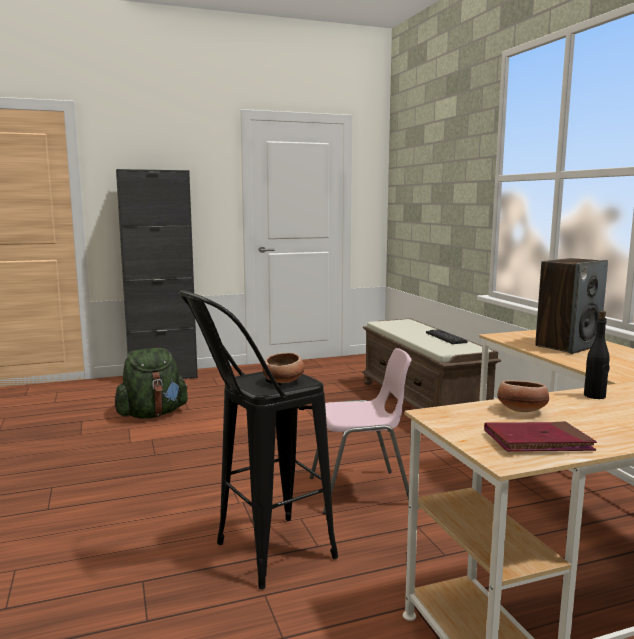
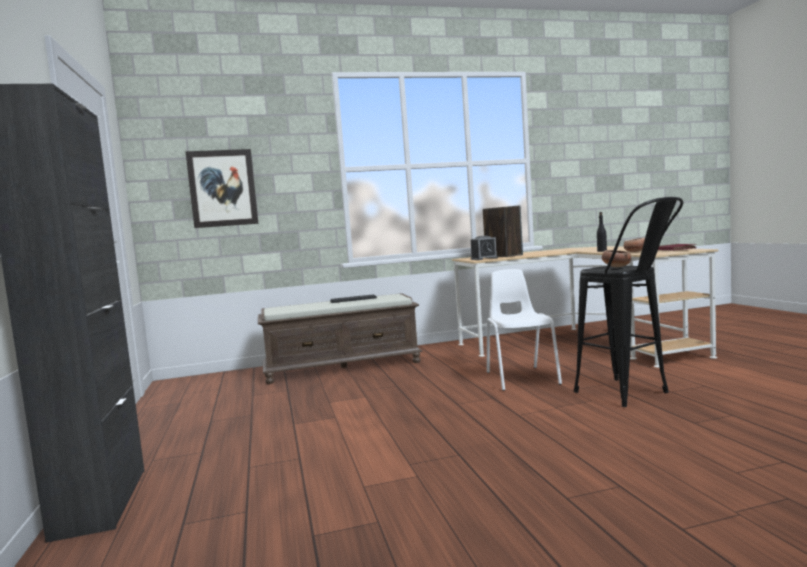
camera: 85 degrees left, 5 degrees down
(152, 414) = (310, 478): green backpack -> none
(361, 491) = (521, 378): pink chair -> white chair
(424, 195) = (222, 188): none -> picture
(524, 338) = (484, 258): none -> alarm clock

